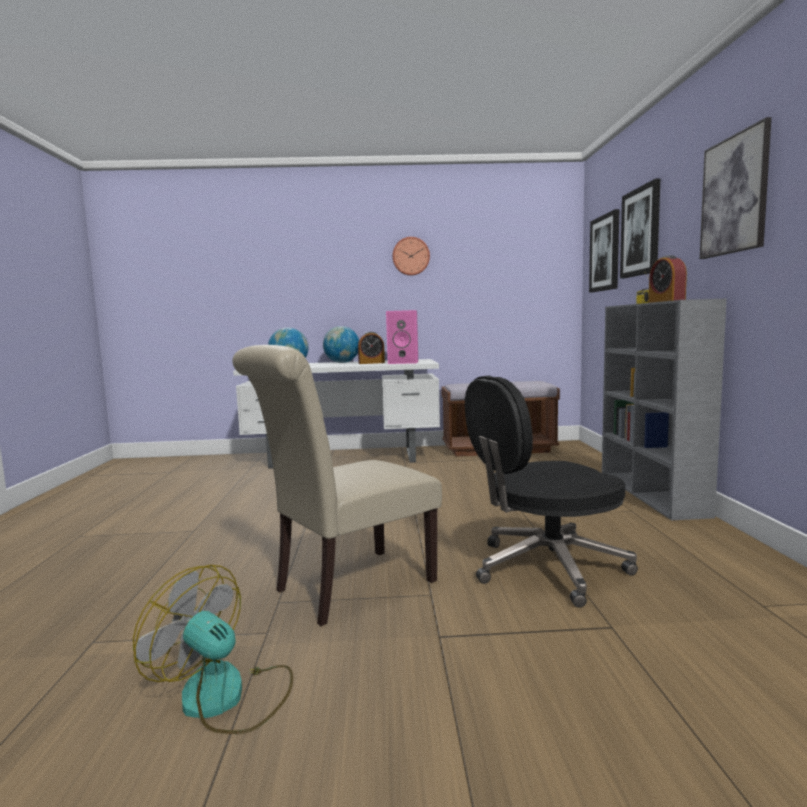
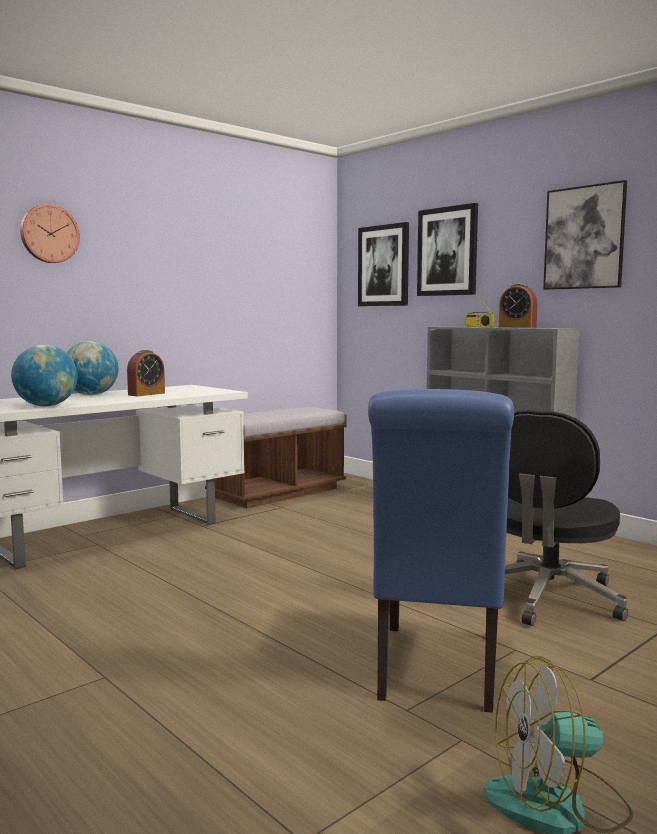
camera: 40 degrees left, 0 degrees up
(346, 588) = (437, 671): beige chair -> blue chair
(404, 362) = (192, 392): pink speaker -> none
(410, 256) = (164, 246): wall clock -> wall clock (49, 234)

